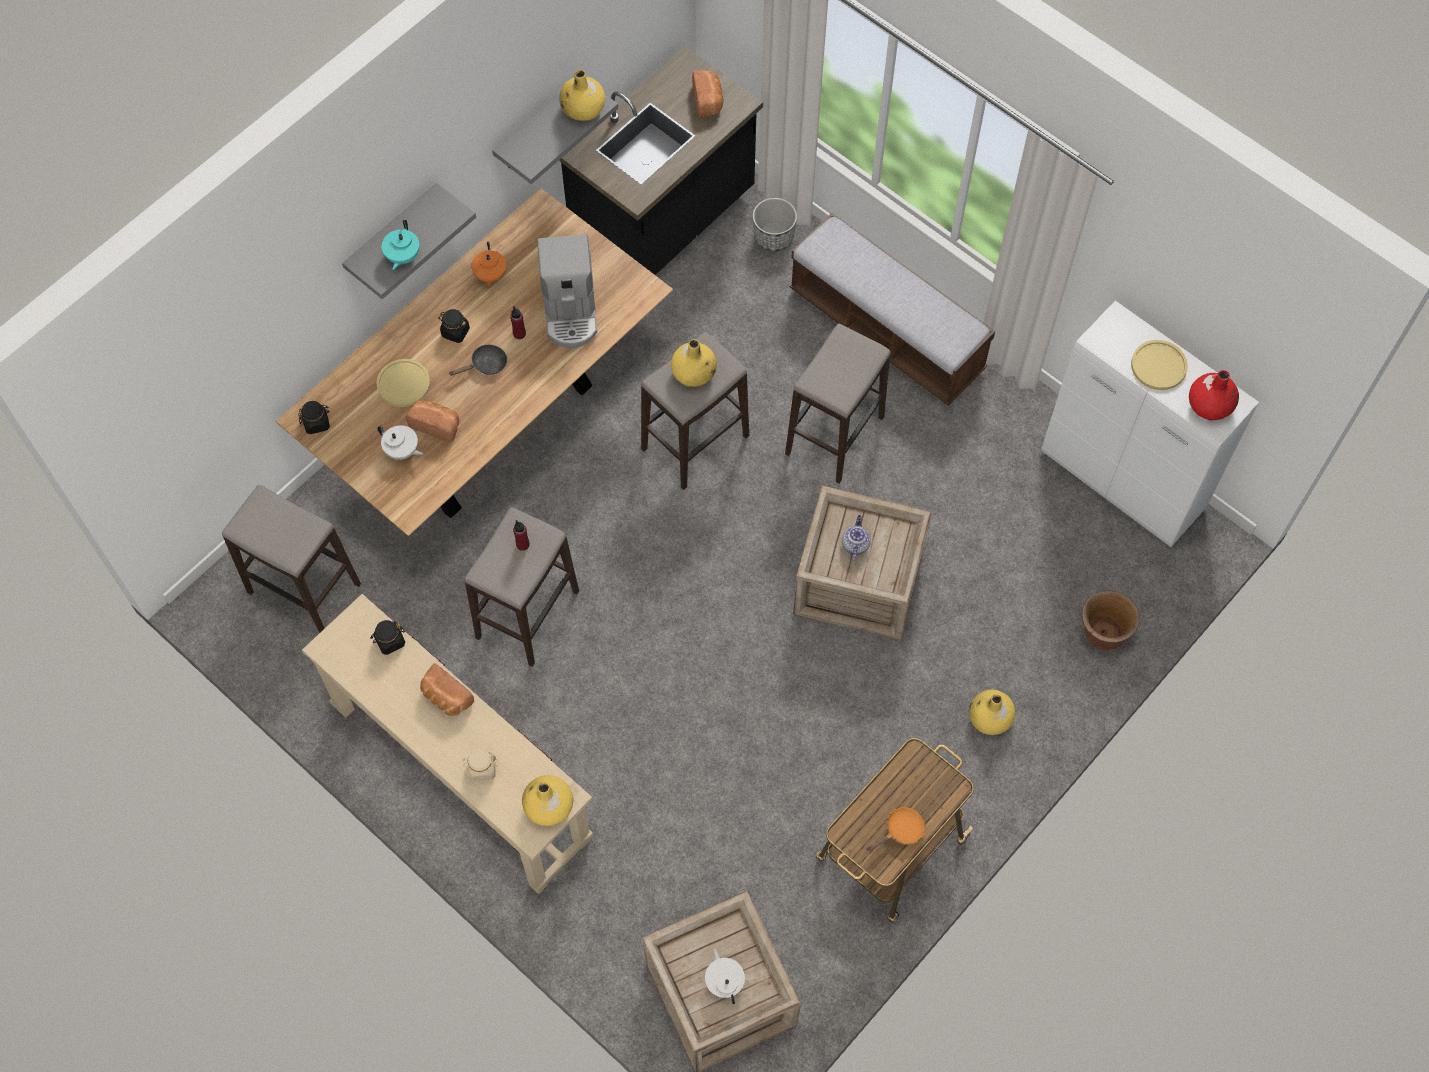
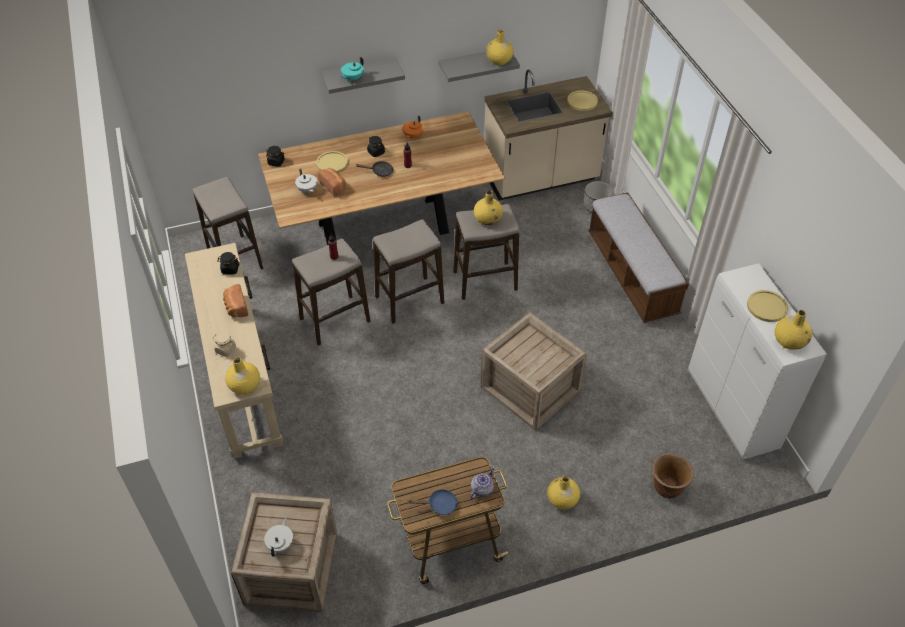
camera: 30 degrees right, 15 degrees down
(570, 311) = (442, 166): coffee machine -> none
(665, 223) = (540, 179): black counter -> beige counter
(708, 101) = (582, 101): bread -> yellow plate
(835, 435) = (567, 311): stool -> stool (410, 300)
(855, 544) = (529, 351): teapot -> teapot (482, 489)
(901, 831) = (439, 505): orange frying pan -> blue frying pan
(1209, 405) = (789, 341): red vase -> yellow vase

